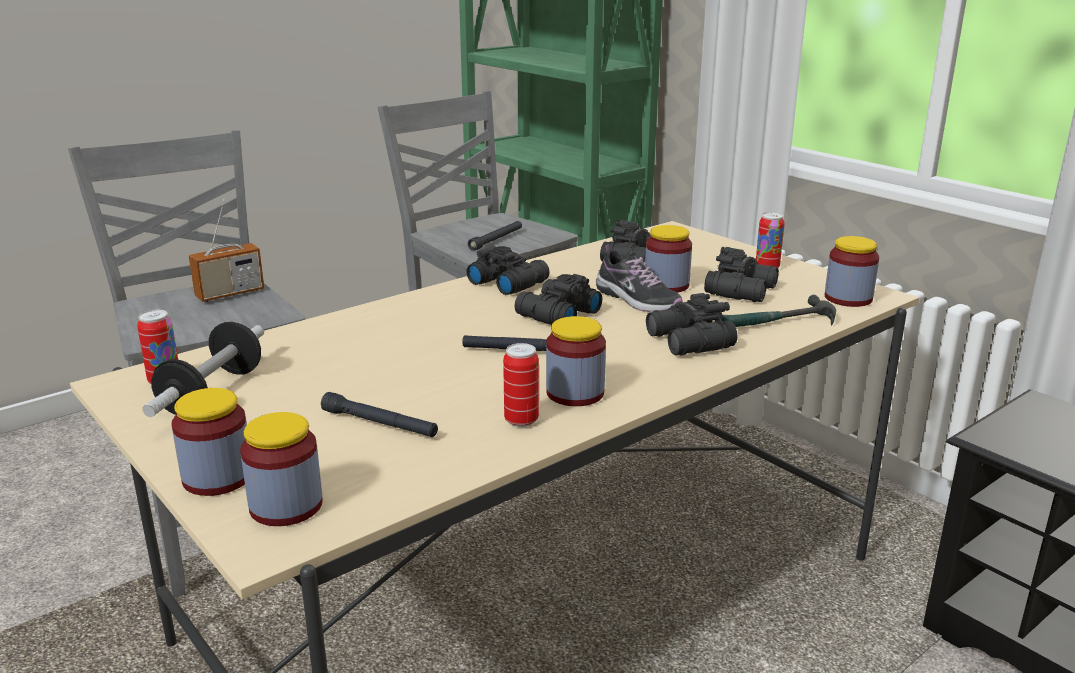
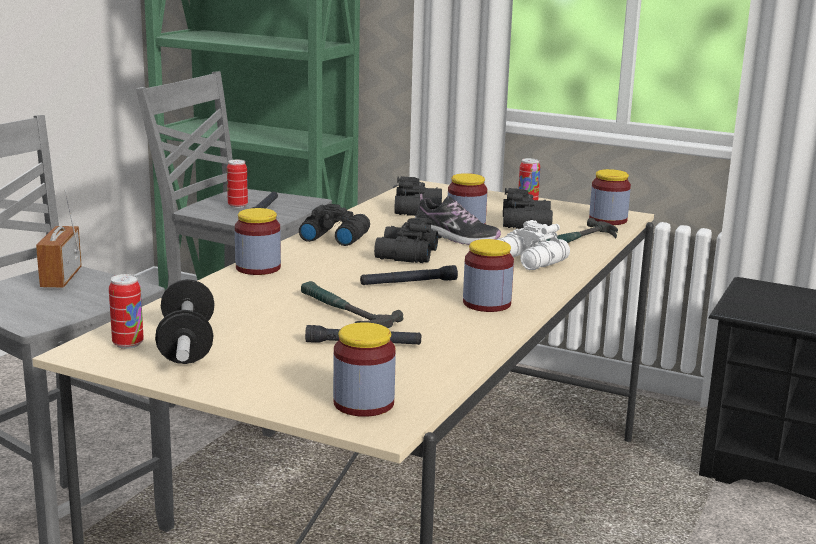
camera: 25 degrees left, 5 degrees down
(218, 477) = (281, 396): jar -> jar (258, 268)
(230, 293) = (61, 278): radio -> radio turned 150 degrees clockwise
(406, 379) = (343, 313): none -> hammer
(521, 420) = (469, 325): can -> can (237, 205)
(688, 342) = (529, 261): black binoculars -> white binoculars

